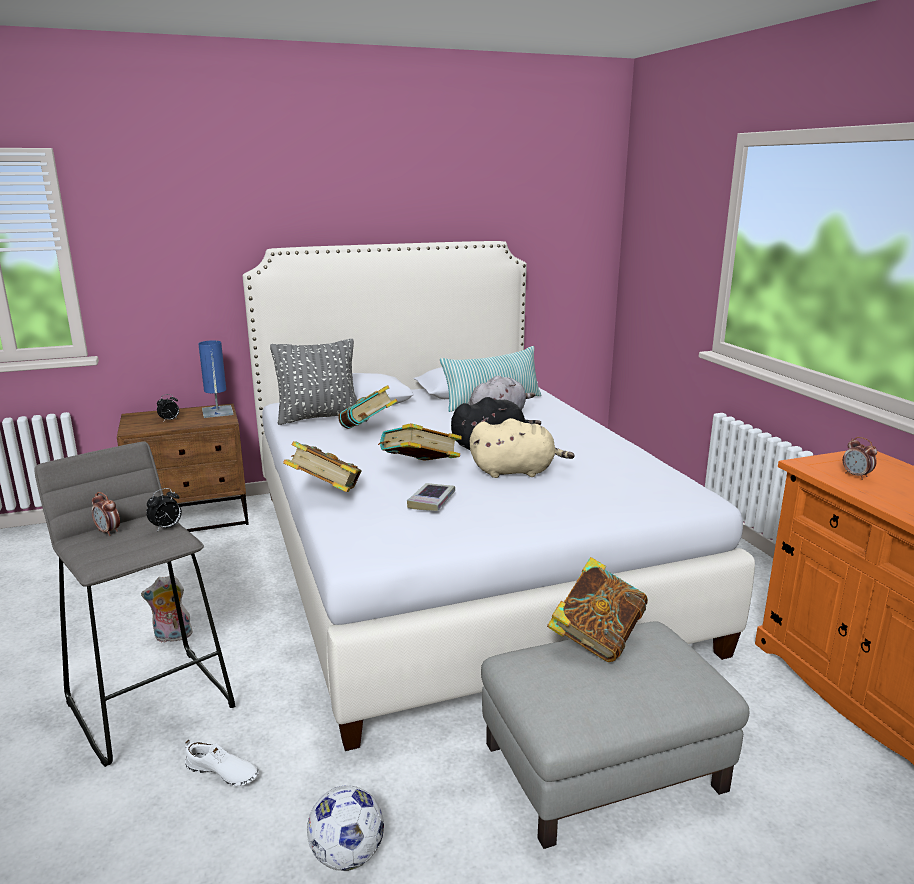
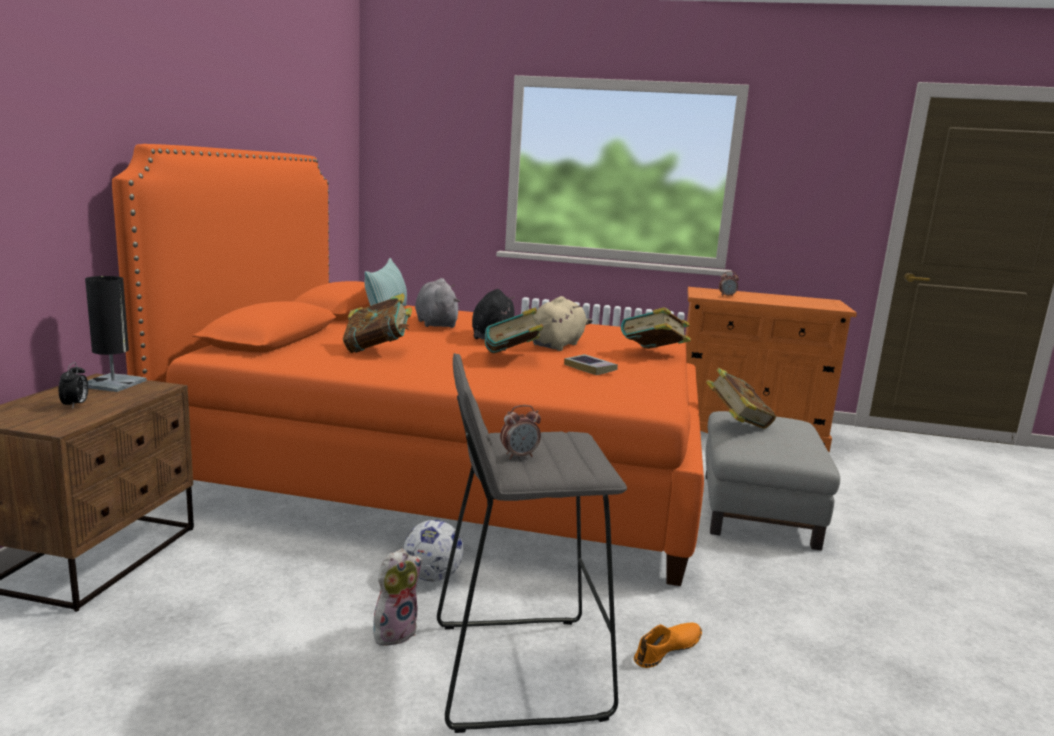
camera: 60 degrees left, 5 degrees down
(167, 528) = (545, 435): alarm clock -> none
(172, 637) = (395, 631): plush toy -> plush toy turned 150 degrees counterclockwise
(217, 412) = (113, 384): blue table lamp -> black table lamp
(222, 772) = (668, 650): white shoe -> orange shoe
(319, 418) = (294, 353): grey pillow -> none
(325, 494) = (517, 388): book -> book (653, 354)
(347, 855) = (799, 617): football -> football (432, 576)
(454, 561) = (451, 467): white bed -> orange bed

